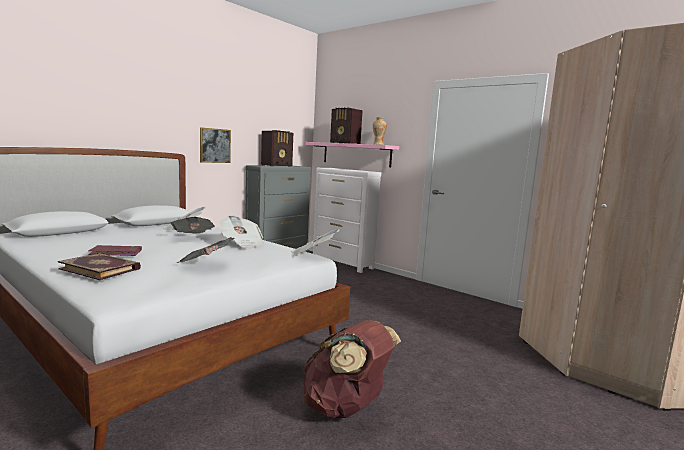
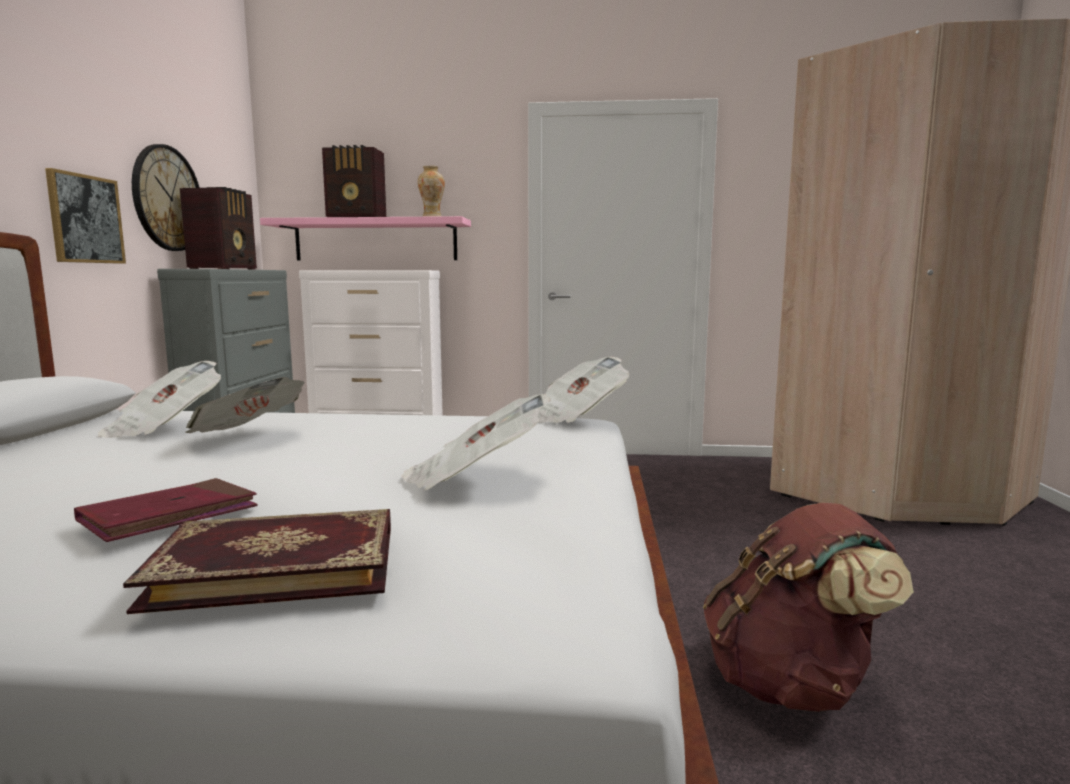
camera: 35 degrees left, 0 degrees up
(242, 244) = (400, 427): newspaper -> none
(257, 135) = (167, 198): none -> wall clock

